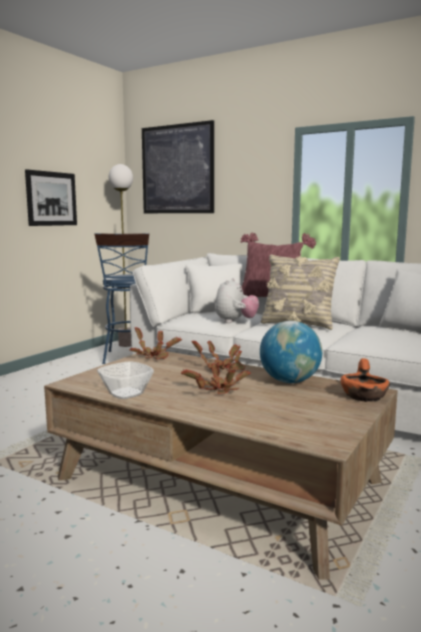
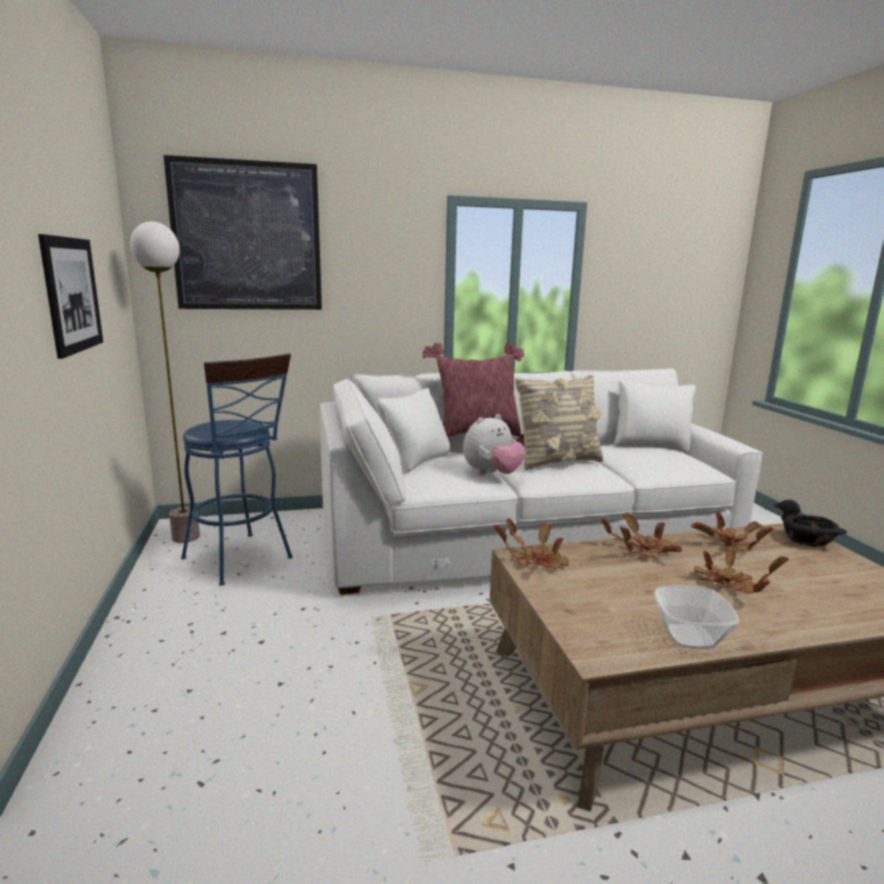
camera: 45 degrees left, 5 degrees up
(235, 322) = (492, 474): plush toy -> plush toy turned 75 degrees clockwise
(289, 381) = (729, 544): globe -> potted plant
(364, 396) = (807, 540): orange bowl -> black bowl

